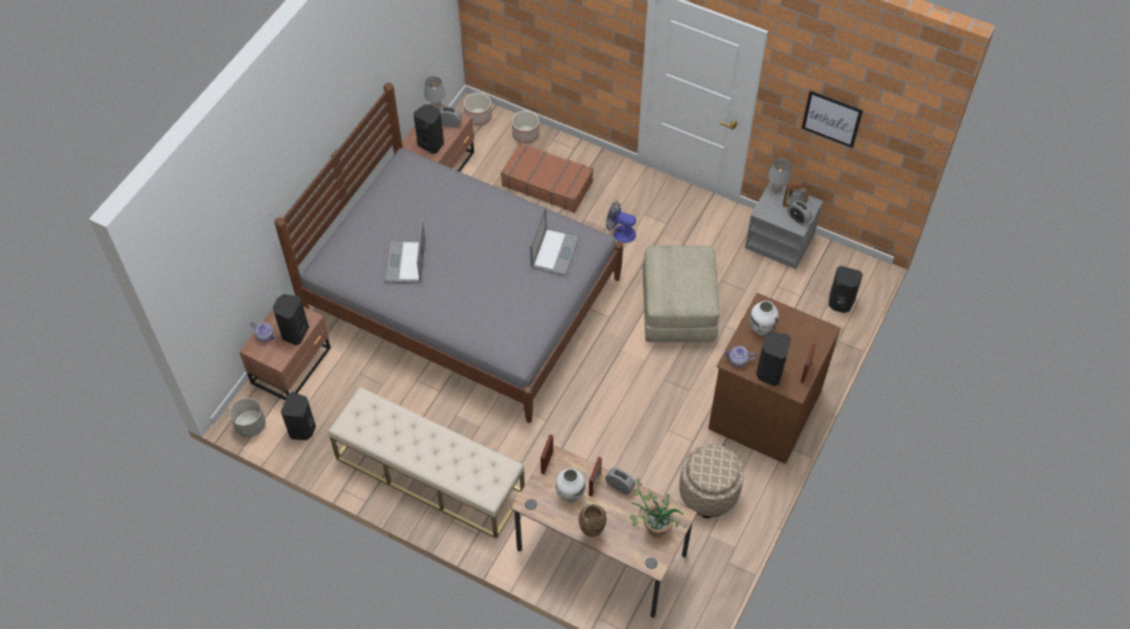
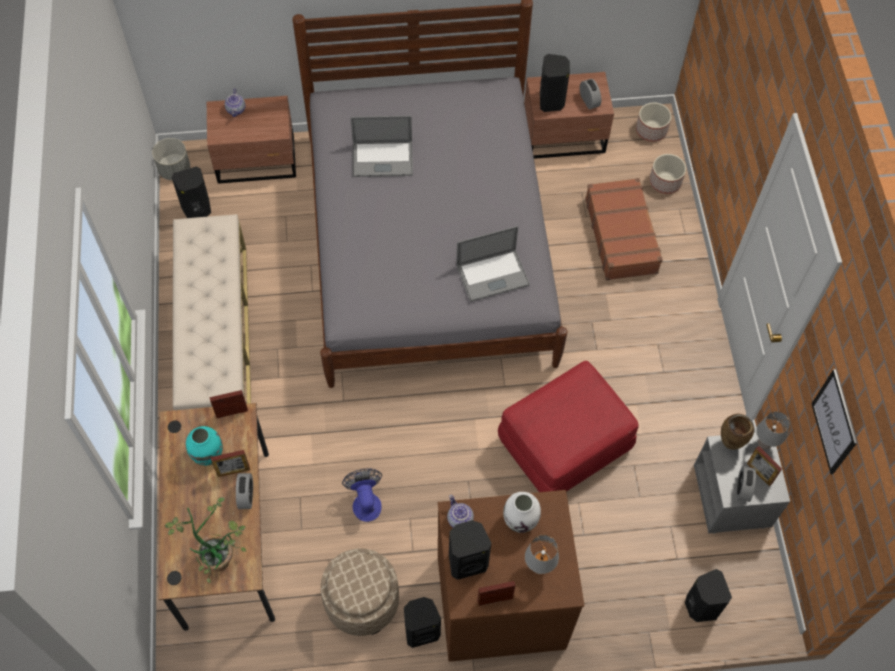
camera: 55 degrees right, 5 degrees up
(294, 333) = (255, 128): black speaker -> black speaker (421, 630)
(405, 261) = (382, 159): laptop -> laptop turned 150 degrees counterclockwise
(436, 108) = (598, 79): grey table lamp -> grey table lamp (539, 567)
(570, 494) = (207, 455): white vase -> turquoise vase
(591, 531) = (177, 500): brown vase -> brown vase (730, 443)
(620, 233) = (615, 335): fan -> fan (365, 501)
(678, 309) = (564, 445): beige ottoman -> red ottoman

